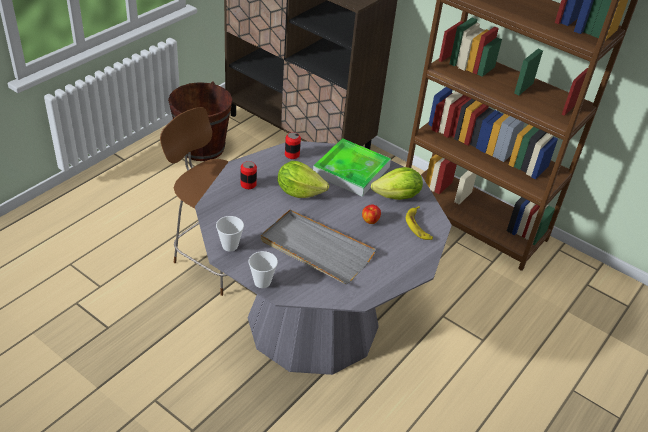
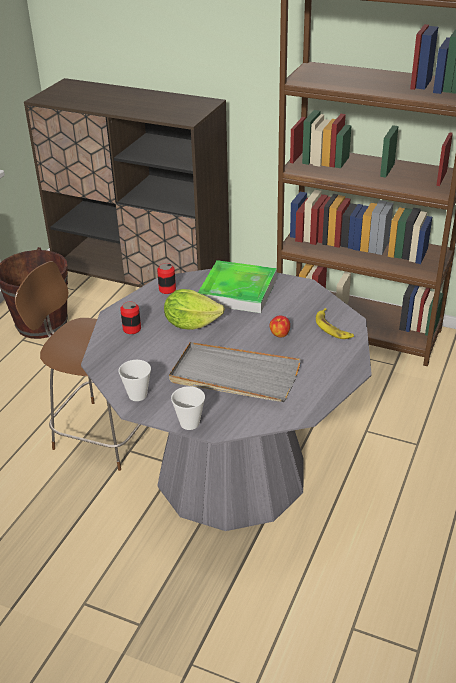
camera: 10 degrees left, 5 degrees down
(397, 196) = (298, 305): lettuce -> none

